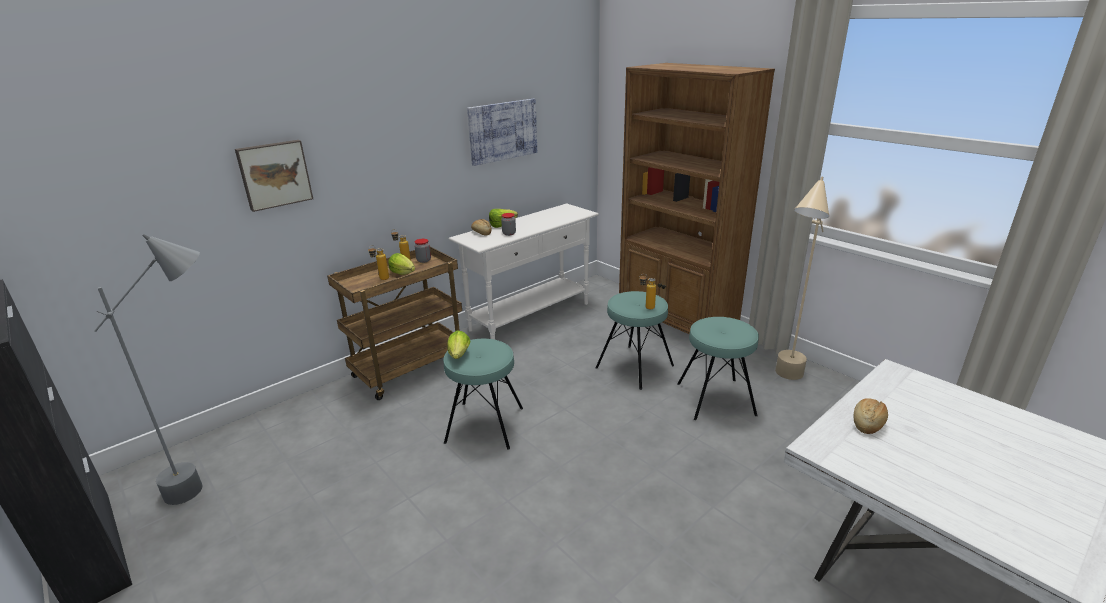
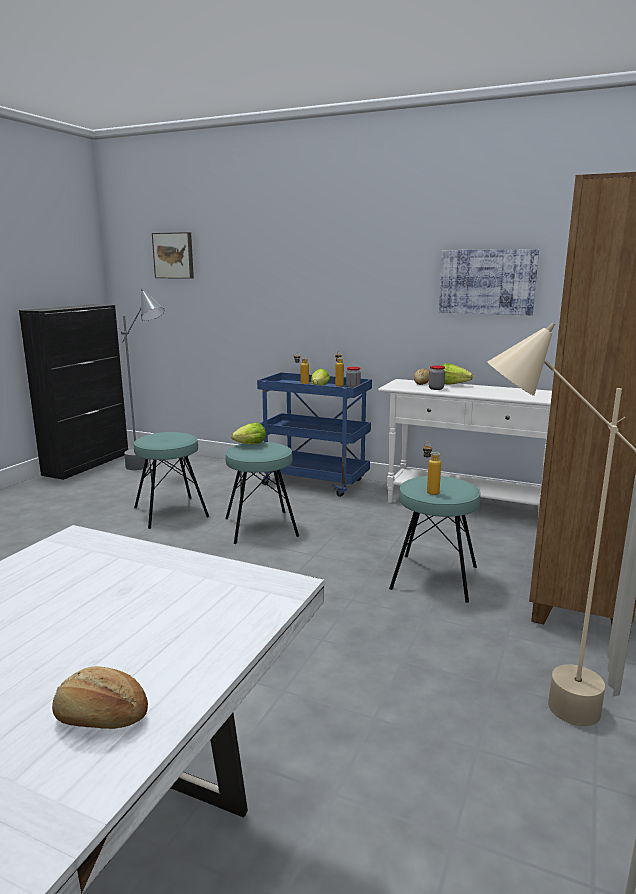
camera: 65 degrees right, 10 degrees down
(274, 174) = (264, 282): picture -> picture (174, 255)
(409, 368) = (316, 482): brown cart -> blue cart
(715, 399) = (420, 643): turquoise stool -> turquoise stool (171, 512)
(868, 423) = (130, 564): bread -> bread (100, 718)

